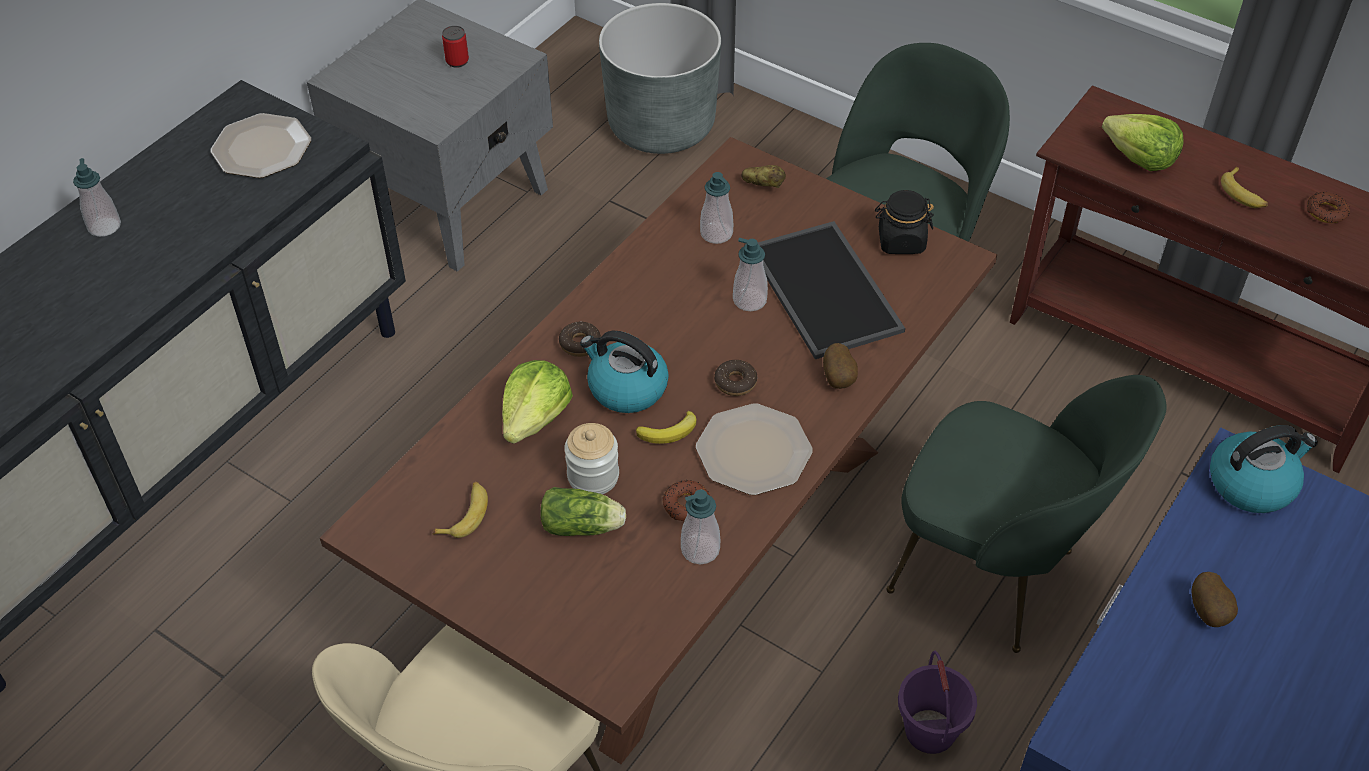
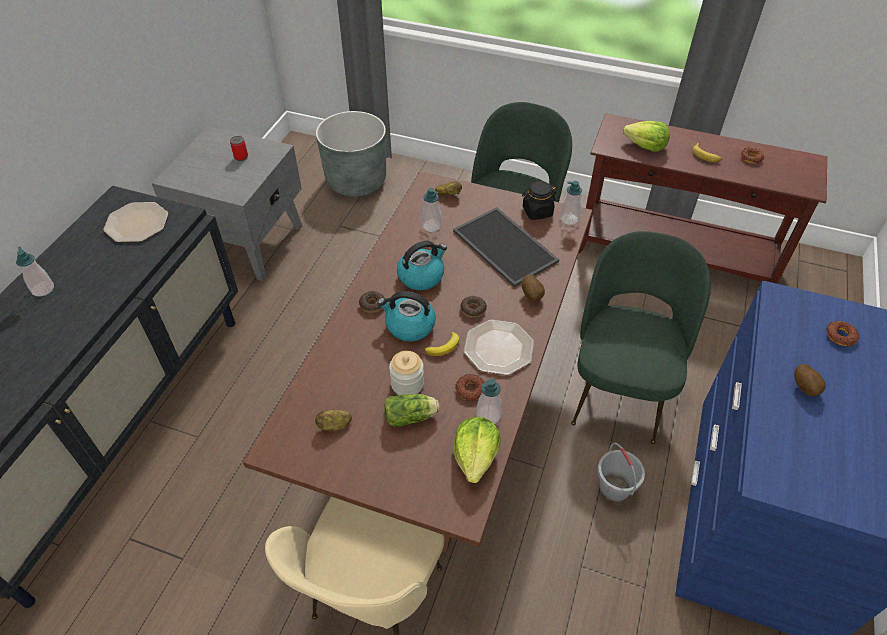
camera: 15 degrees left, 0 degrees up
(465, 514) = (334, 425): banana -> potato
(535, 418) = (359, 355): lettuce -> lettuce (476, 457)
(749, 300) = (464, 260): soap dispenser -> soap dispenser (569, 219)
(930, 731) = (614, 488): purple bucket -> grey bucket
(995, 580) = (619, 393): green chair -> green chair turned 90 degrees counterclockwise
(1252, 483) = (793, 308): kettle -> kettle (421, 276)
(1312, 544) = (840, 336): none -> donut

